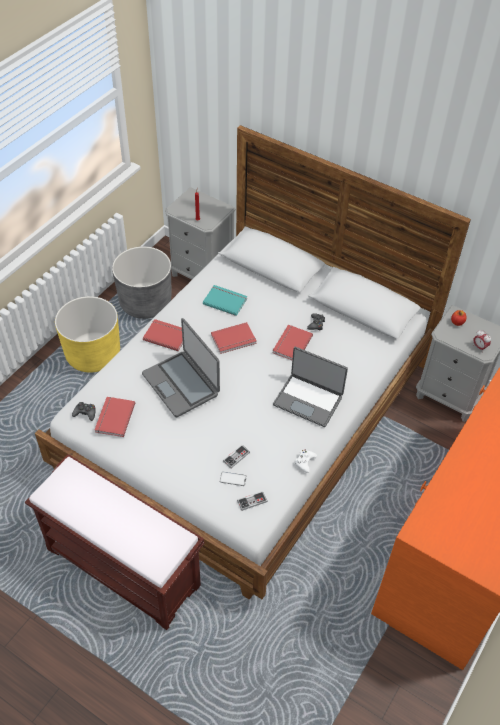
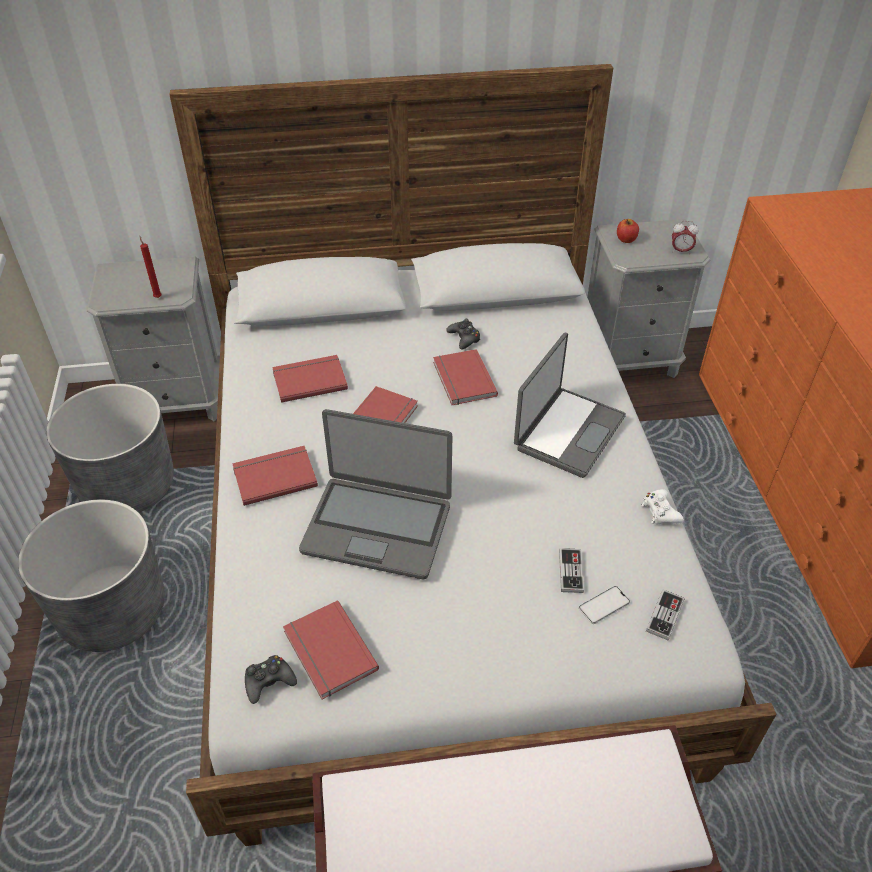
camera: 40 degrees left, 5 degrees down
(93, 354) = (113, 611): yellow planter -> grey planter
(225, 300) = (309, 379): turquoise book -> red book
(308, 400) = (567, 432): laptop -> laptop turned 45 degrees counterclockwise

